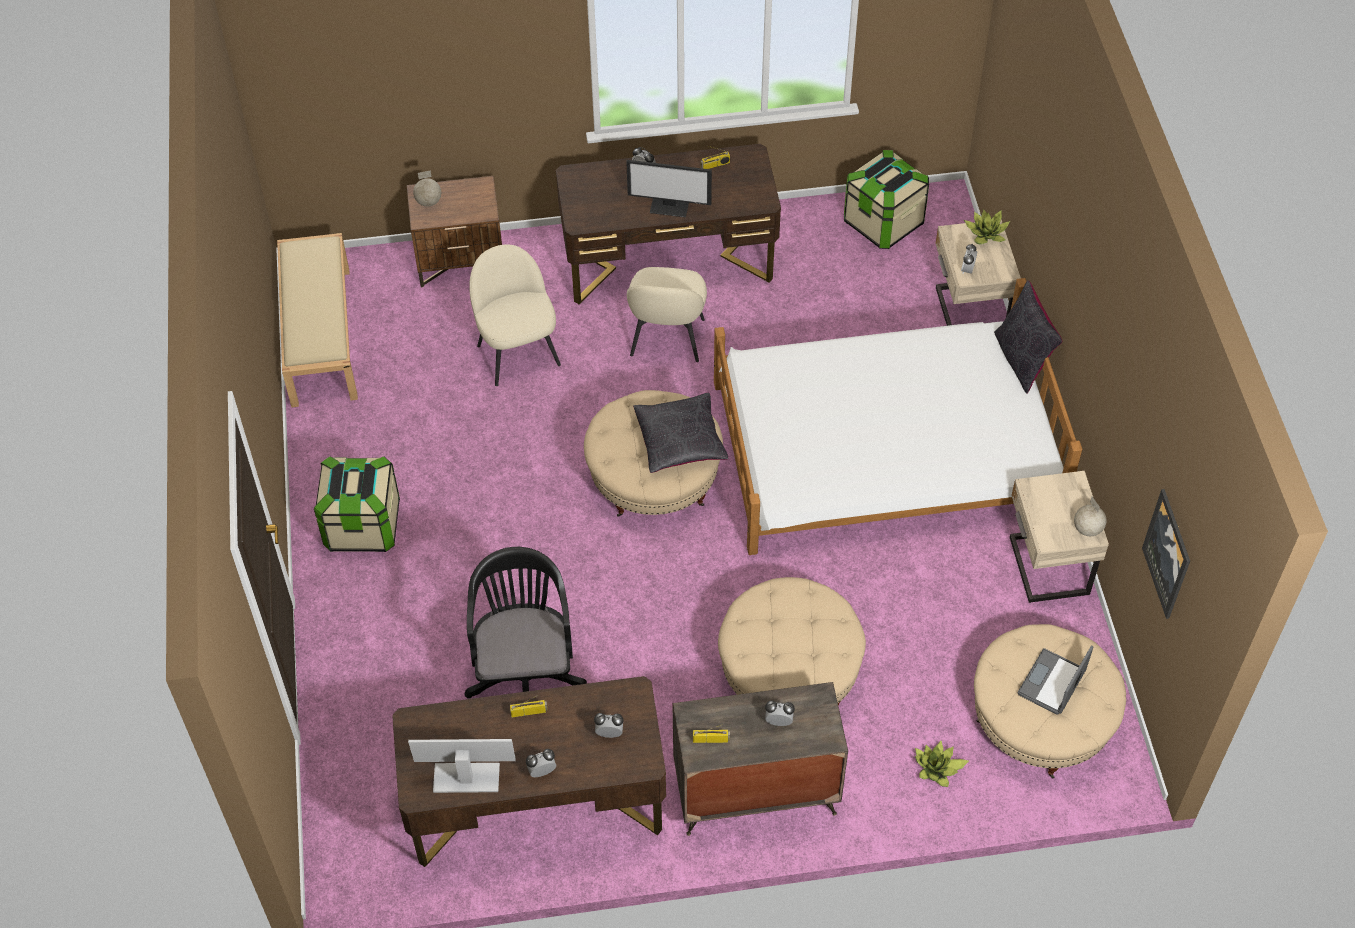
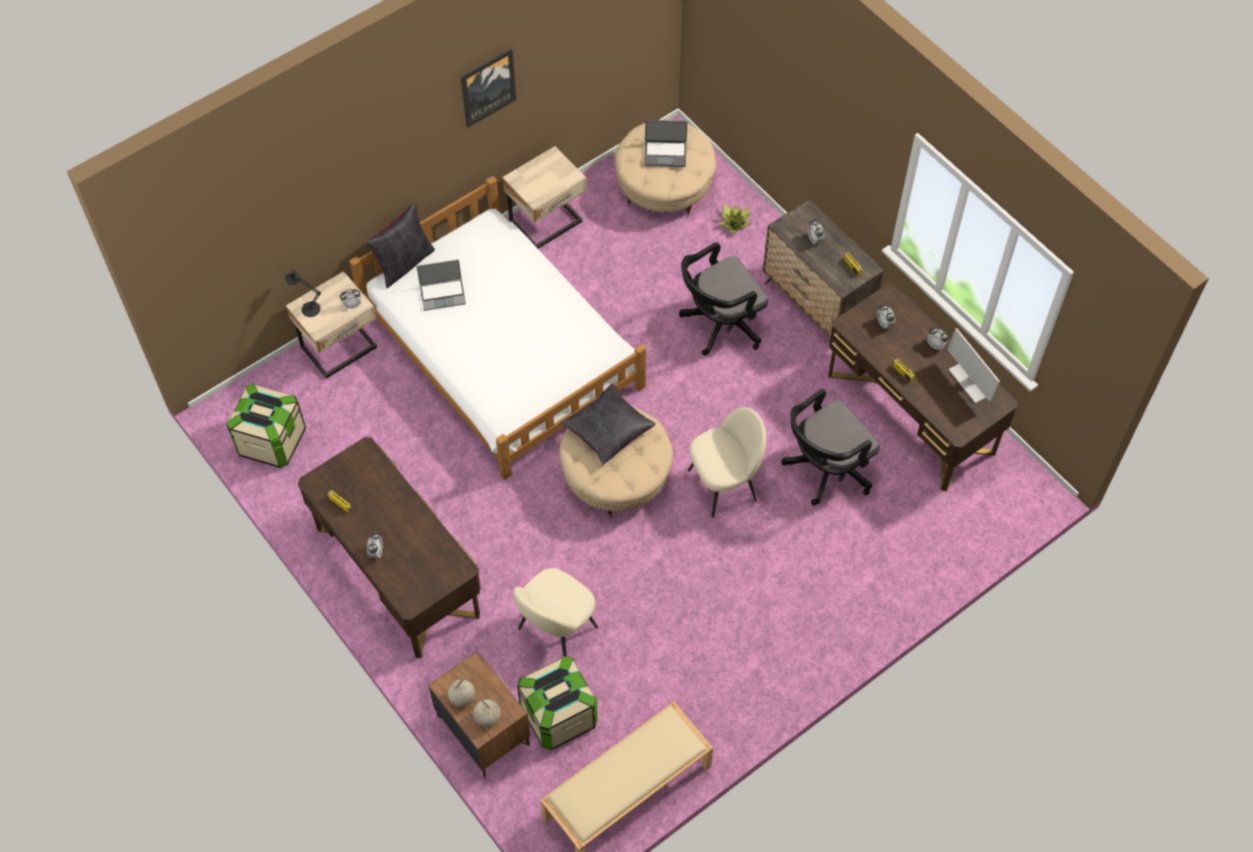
camera: 120 degrees left, 5 degrees up
(362, 525) = (782, 642): storage box -> storage box (558, 715)
(667, 339) = (480, 532): beige chair -> beige chair (724, 484)
(670, 206) = (406, 513): monitor -> none
(789, 671) = (719, 324): beige ottoman -> black office chair
(955, 375) = (443, 294): none -> laptop
(986, 234) = (308, 308): potted plant -> black table lamp
(1087, 529) = (551, 159): globe -> globe (463, 698)
(1168, 554) = (606, 48): picture -> picture (487, 87)

